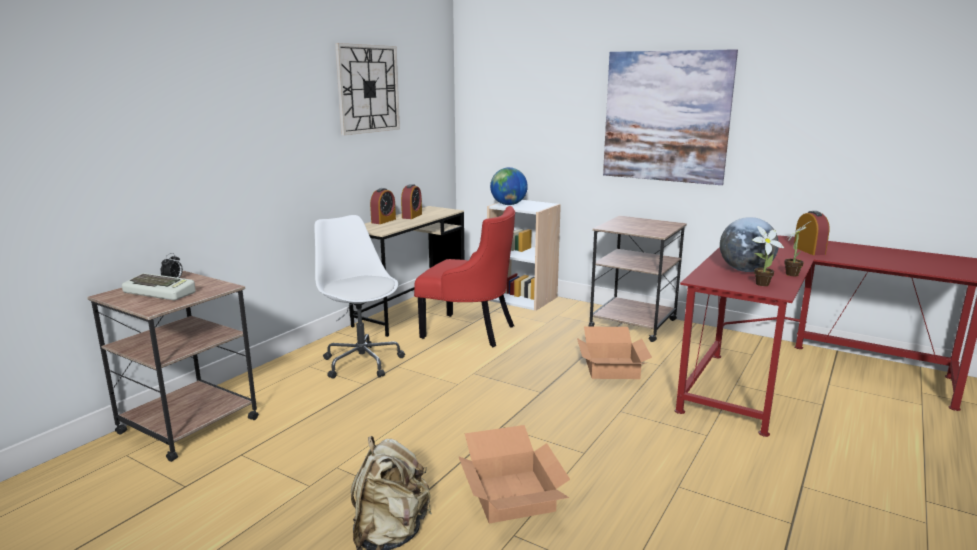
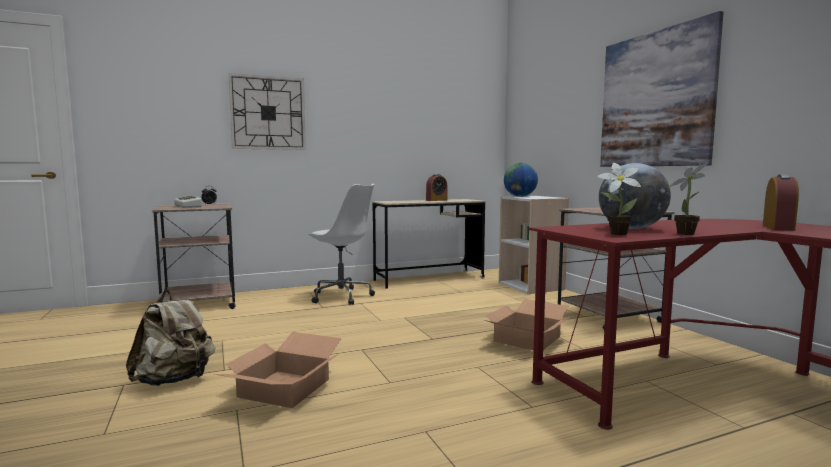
camera: 35 degrees right, 10 degrees down
(361, 362) = (343, 297): white office chair -> white office chair turned 120 degrees clockwise
(368, 89) = (407, 98): wall clock -> wall clock (268, 113)
(383, 221) = (409, 200): alarm clock -> none
(467, 331) = (447, 295): red chair -> none

